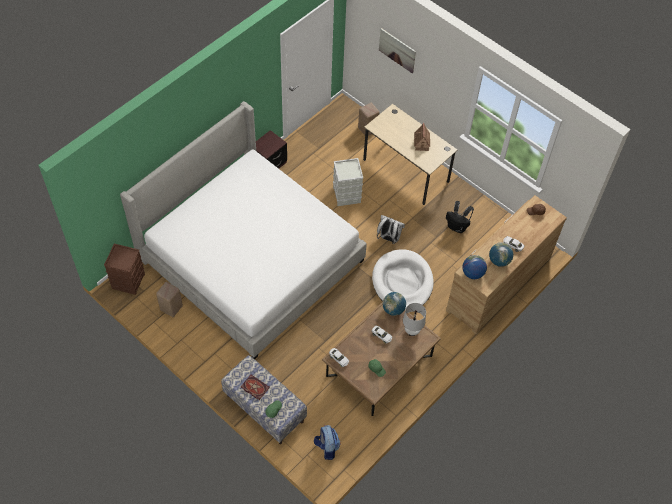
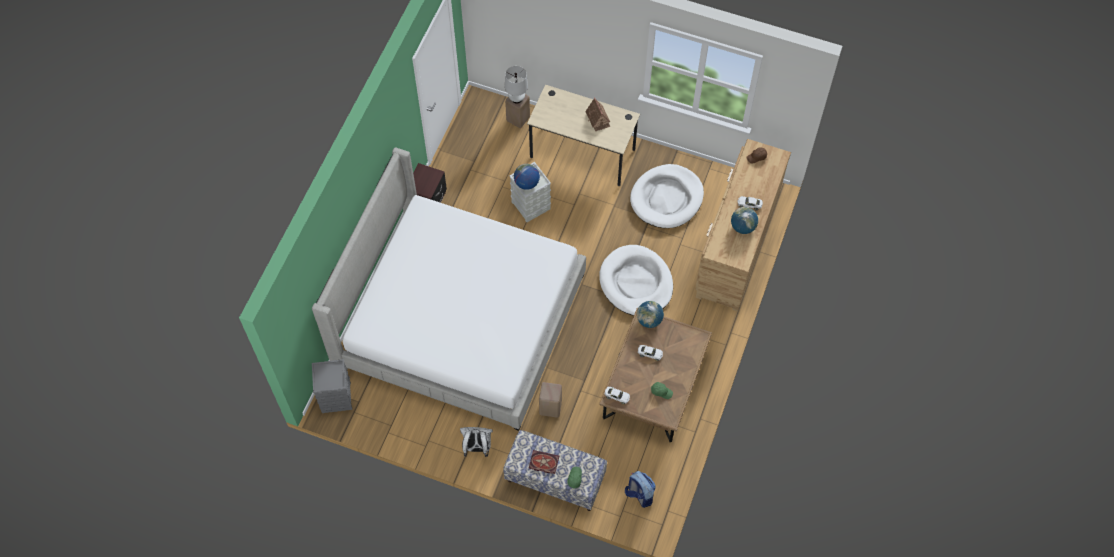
camera: 20 degrees left, 5 degrees up
(128, 281) = (335, 397): brown storage box -> grey storage box
(170, 308) = (399, 409): beige stool -> beige stool (549, 408)
(388, 238) = (599, 239): white backpack -> white backpack (477, 448)
(397, 50) = (538, 26): picture -> none
(412, 331) = (679, 336): white table lamp -> white table lamp (516, 98)
(457, 227) = (666, 198): black backpack -> white dog bed
(472, 273) = (722, 251): globe -> globe (526, 183)

